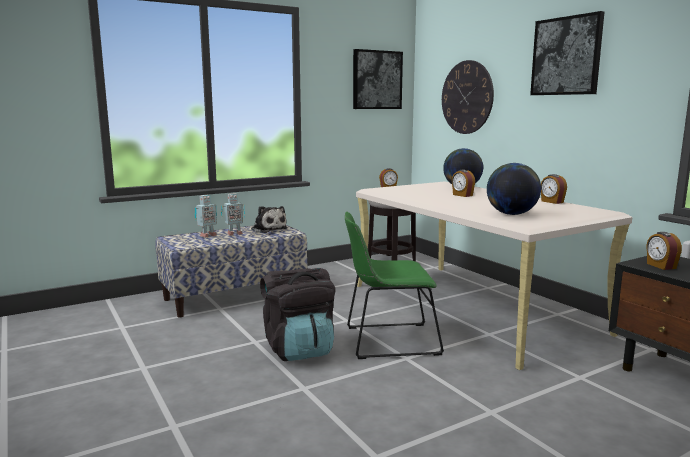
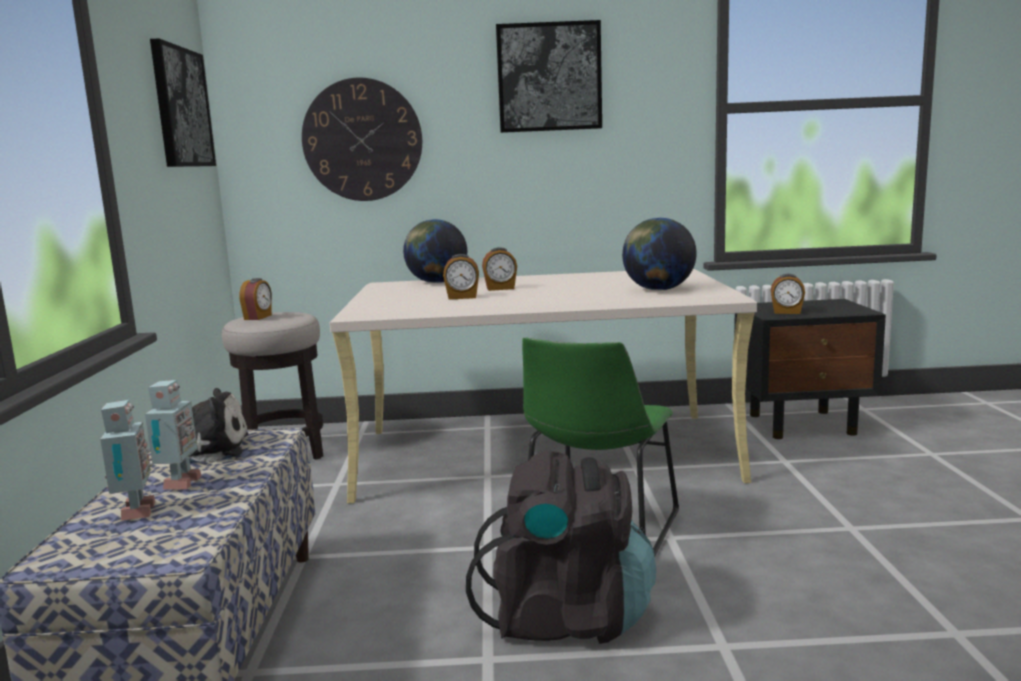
camera: 60 degrees left, 0 degrees up
(552, 202) = (603, 273): alarm clock -> alarm clock (462, 297)

